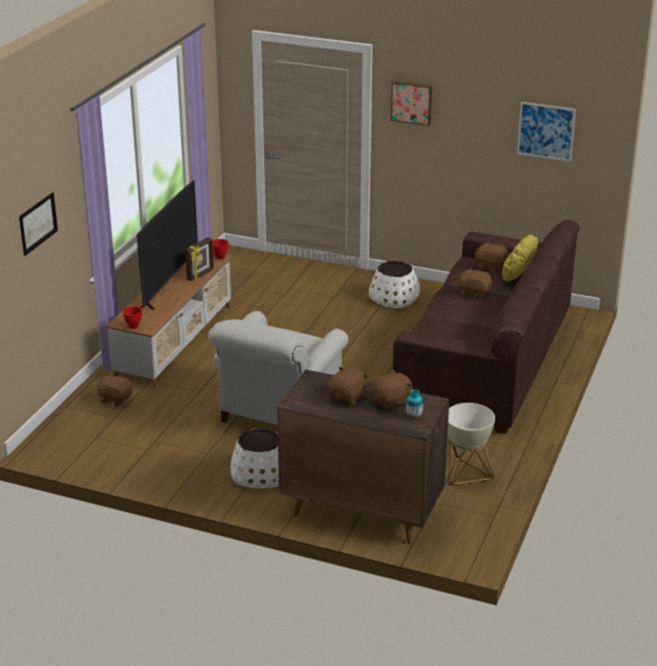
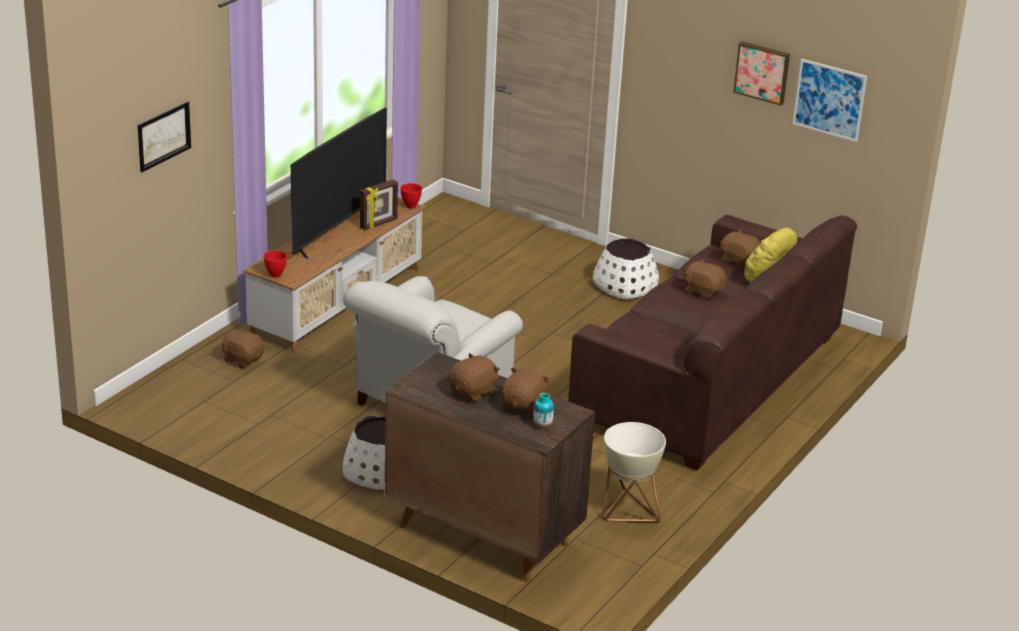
camera: 10 degrees right, 0 degrees up
(392, 402) = (524, 405): brown plush toy -> brown plush toy turned 45 degrees counterclockwise
(411, 102) = (671, 43): picture -> picture (762, 72)

